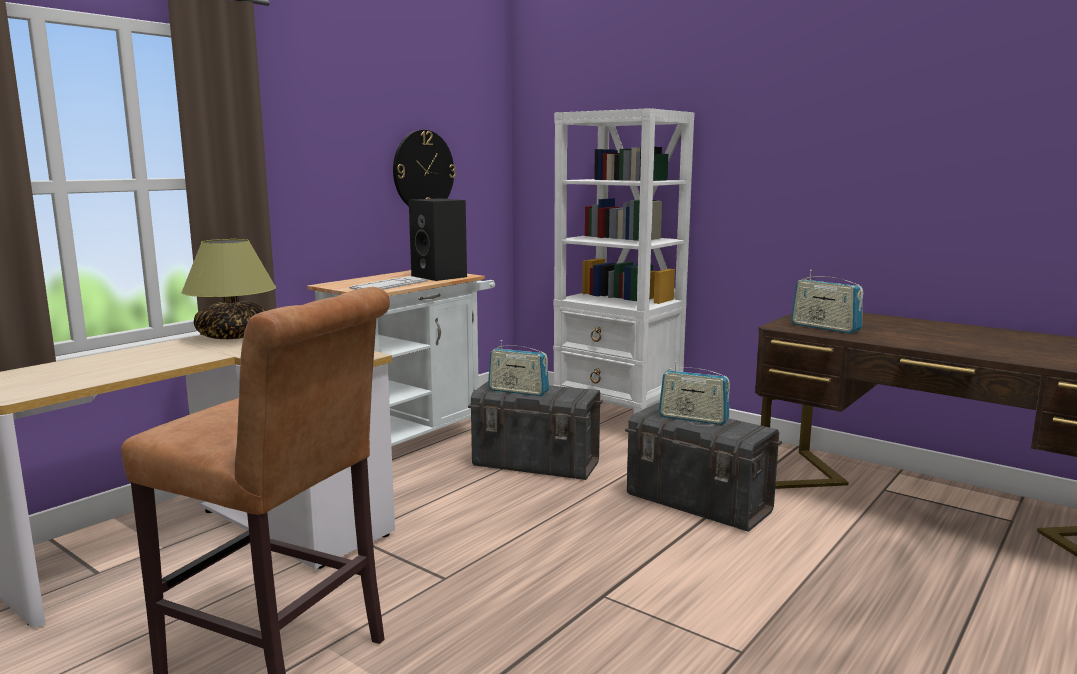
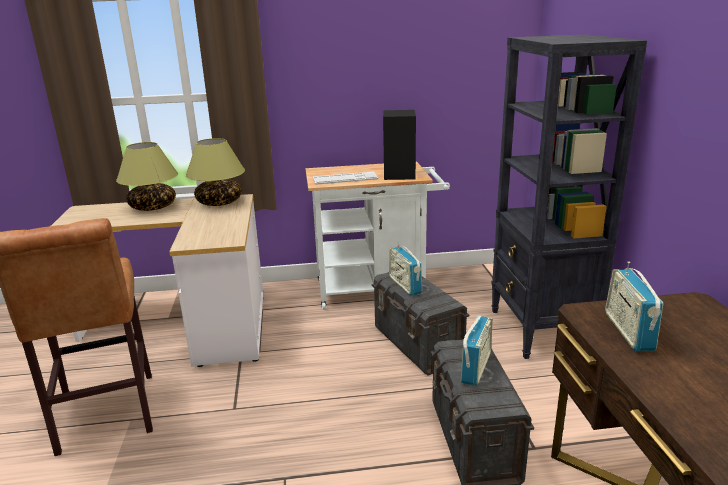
camera: 45 degrees right, 10 degrees up
(134, 355) = (153, 207): none -> table lamp
(423, 171) = (426, 81): wall clock -> none
(618, 422) = (541, 330): white bookcase -> black bookcase
(693, 418) = (476, 368): radio -> radio turned 135 degrees counterclockwise

